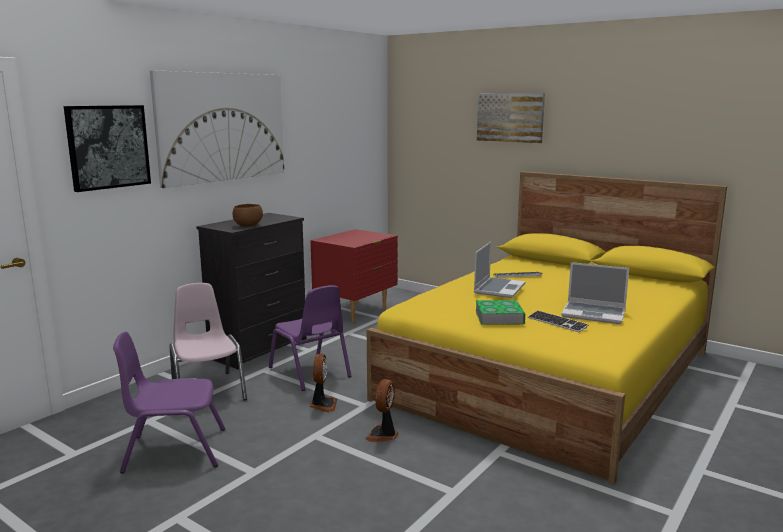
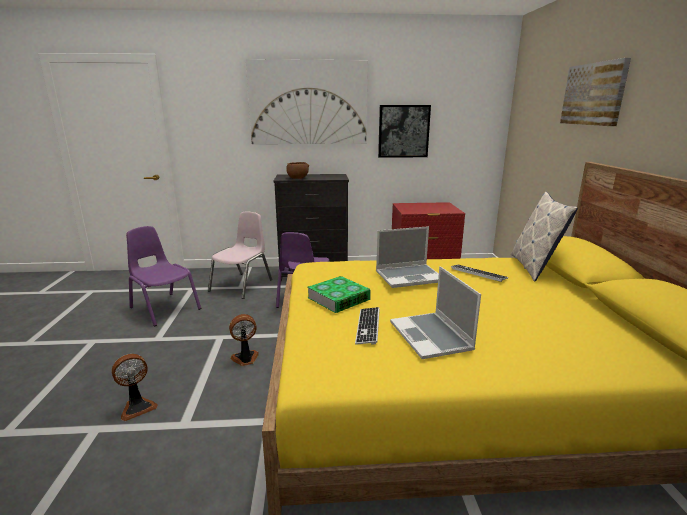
camera: 50 degrees right, 5 degrees up
(108, 147) = (214, 112): picture -> picture (403, 131)
(323, 405) = (265, 321): fan -> fan (137, 407)
(529, 263) = (534, 267): none -> pillow

